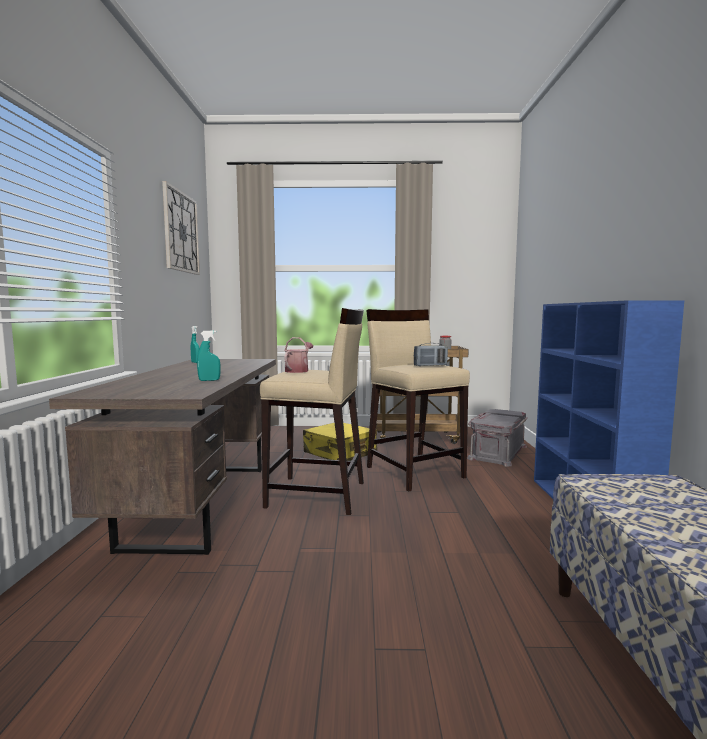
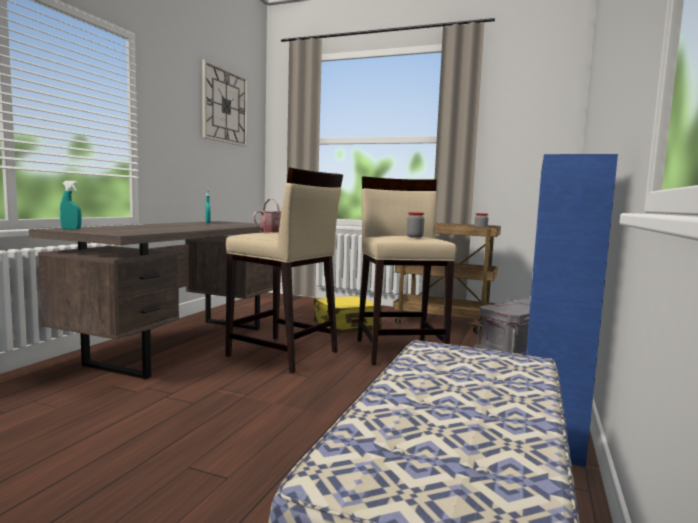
camera: 20 degrees right, 0 degrees up
(209, 380) = (171, 229): turquoise spray bottle -> turquoise spray bottle (71, 229)
(430, 365) = (414, 237): radio -> jar

